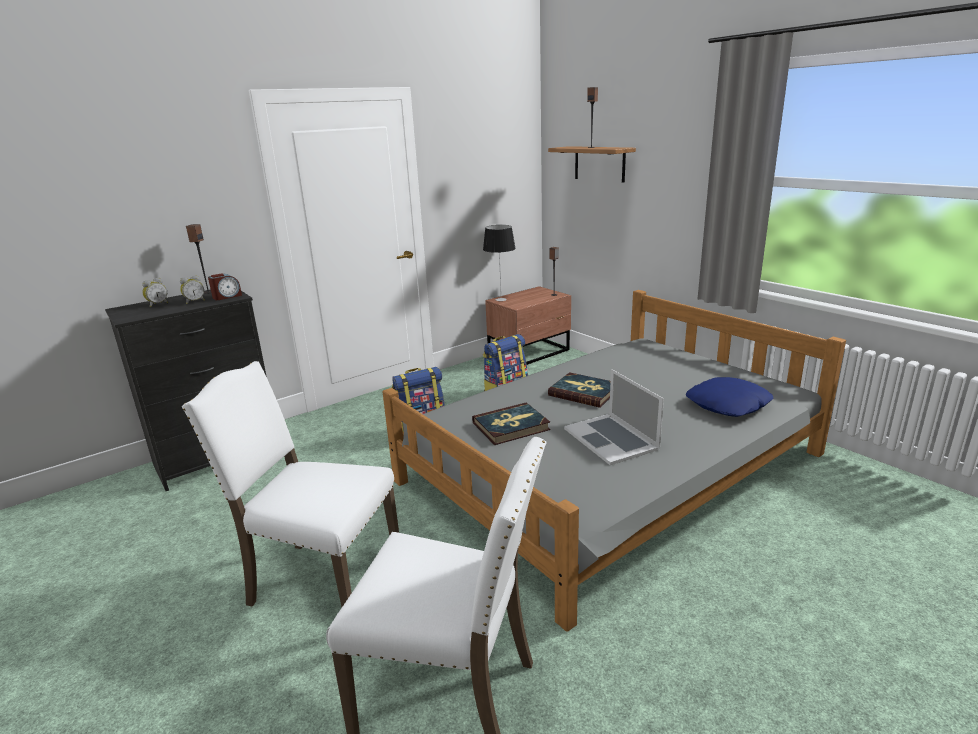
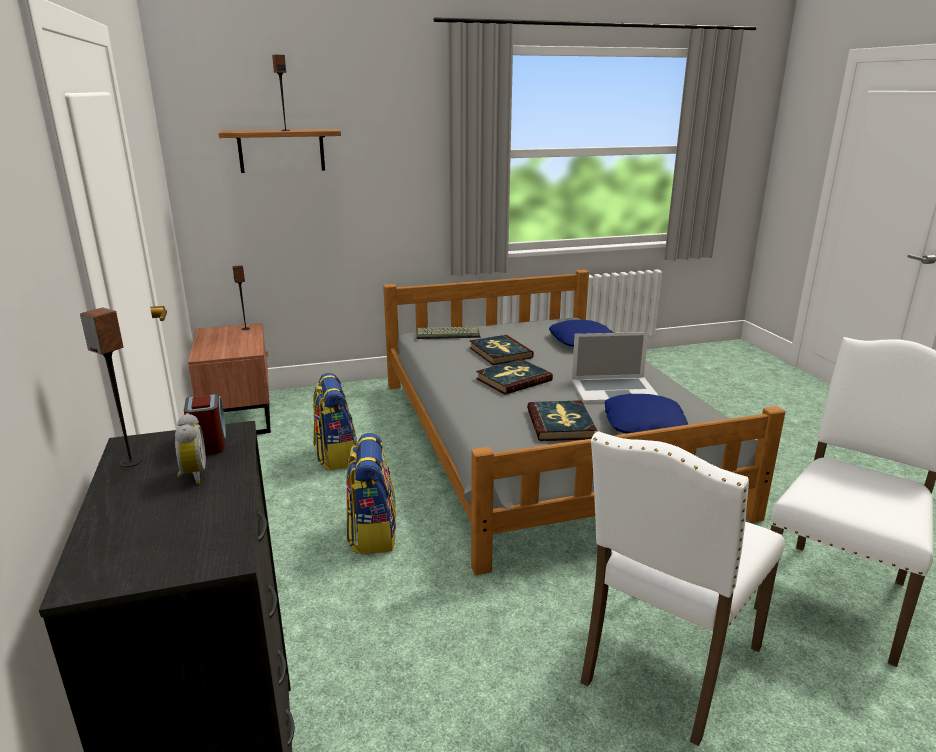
camera: 70 degrees left, 0 degrees up
(157, 304) = (138, 521): alarm clock -> none
(501, 299) = (207, 354): table lamp -> none
(544, 463) = (643, 424): none -> blue pillow
(640, 376) = (500, 353): none -> book
(656, 350) = (448, 334): none -> keyboard

